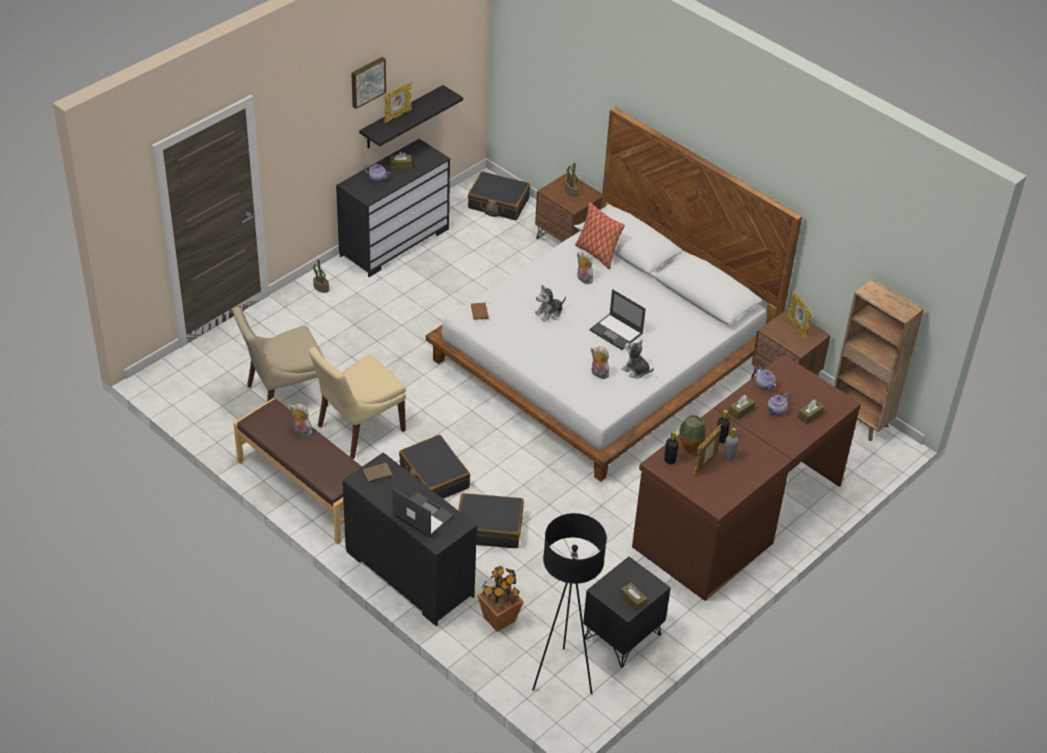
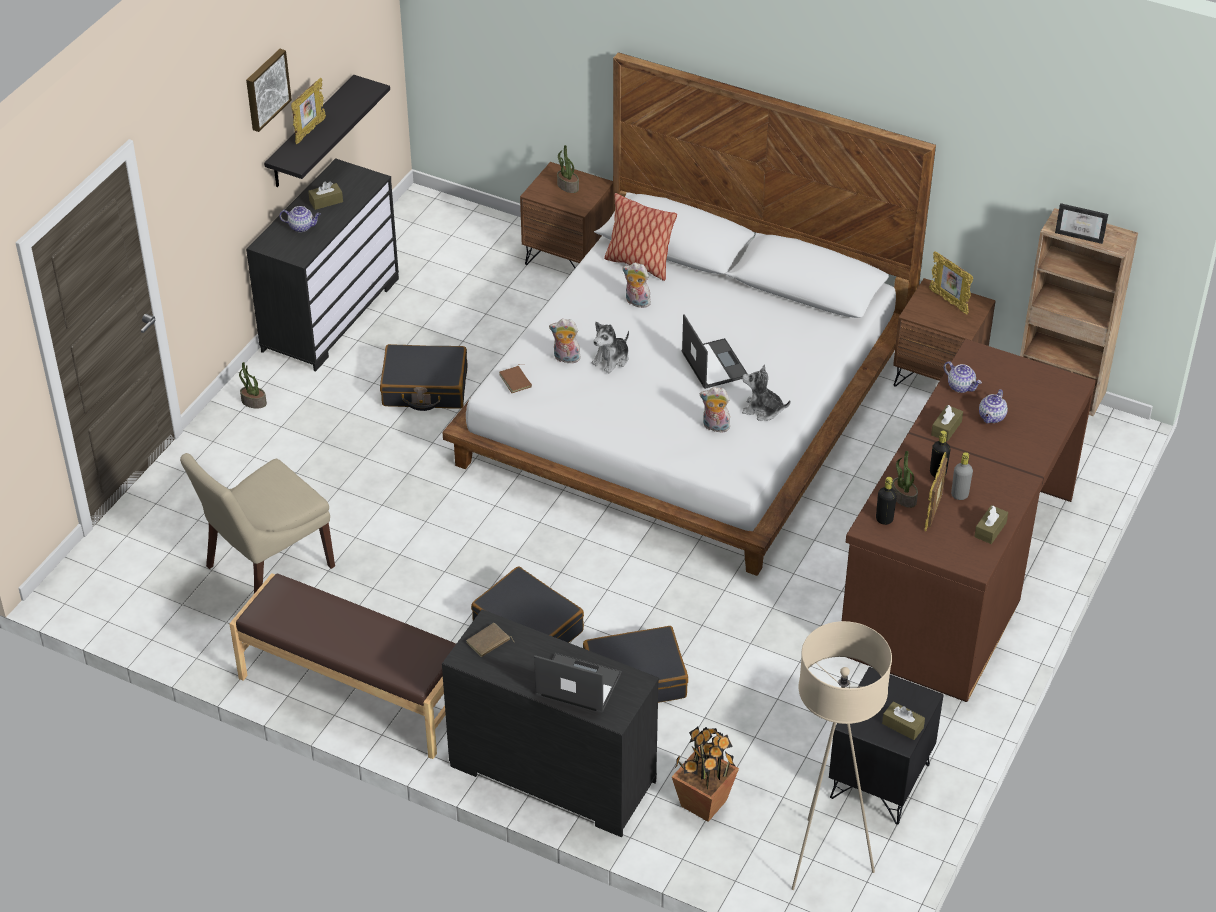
camera: 15 degrees left, 0 degrees up
(301, 431) = (335, 611): plush toy -> plush toy (565, 359)
(358, 429) = (393, 589): beige chair -> none
(498, 203) = (452, 228): black suitcase -> black suitcase (425, 388)
(563, 676) = (824, 858): black floor lamp -> beige floor lamp
(616, 332) = (714, 363): laptop -> laptop turned 135 degrees counterclockwise
(689, 449) = (903, 498): vase -> potted plant
(810, 415) = (1038, 412): brown tissue box -> brown tissue box (990, 530)
(882, 301) = (1081, 235): none -> picture frame

